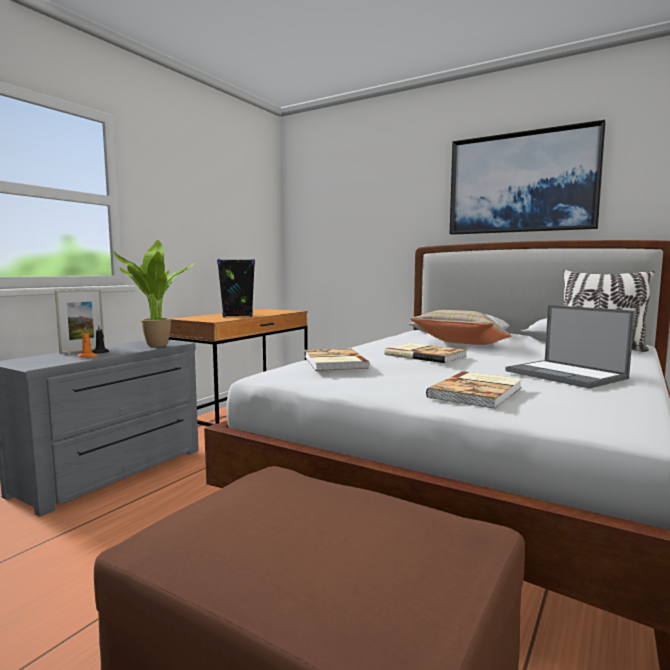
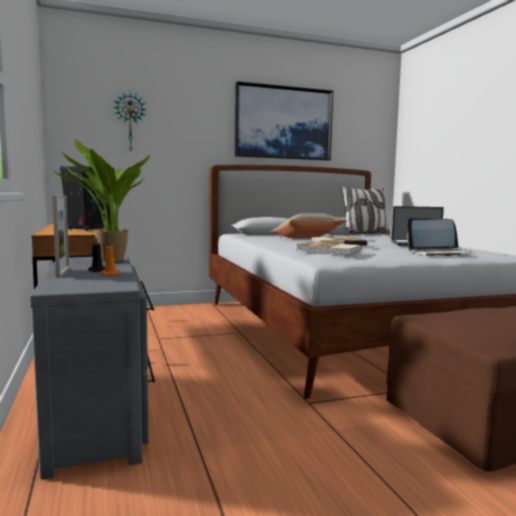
camera: 50 degrees left, 0 degrees up
(345, 208) = (130, 122): none -> wall clock
(478, 392) = (438, 253): book -> laptop

